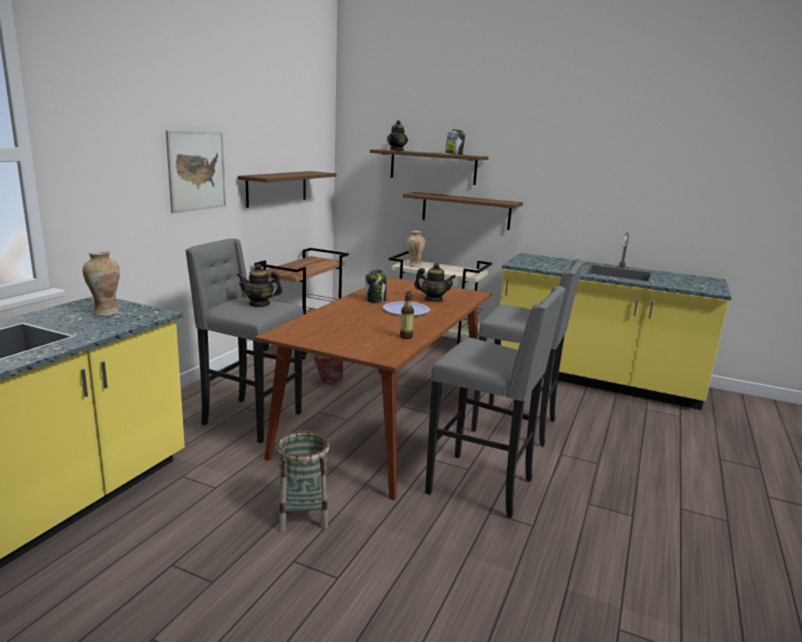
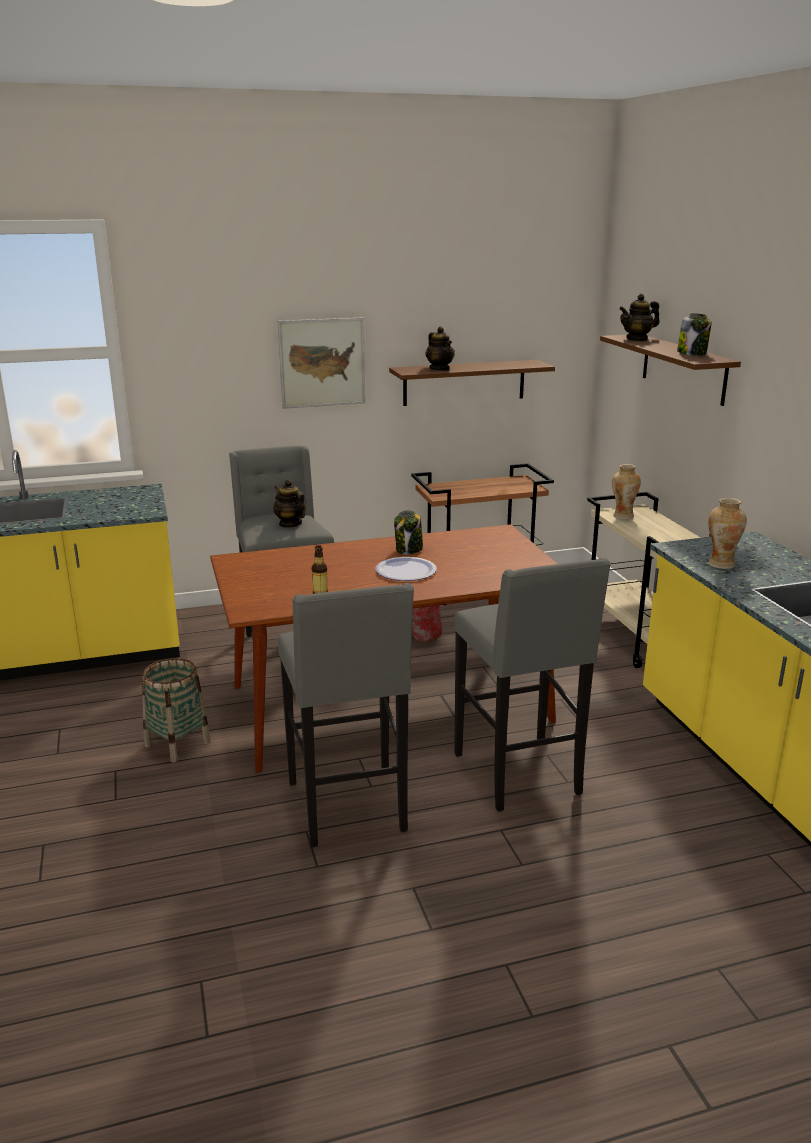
camera: 50 degrees right, 5 degrees up
(105, 312) = (125, 502): vase -> vase (721, 564)
(433, 300) = (473, 568): teapot -> teapot (440, 369)
(465, 210) = (710, 445): brown shelf -> none

